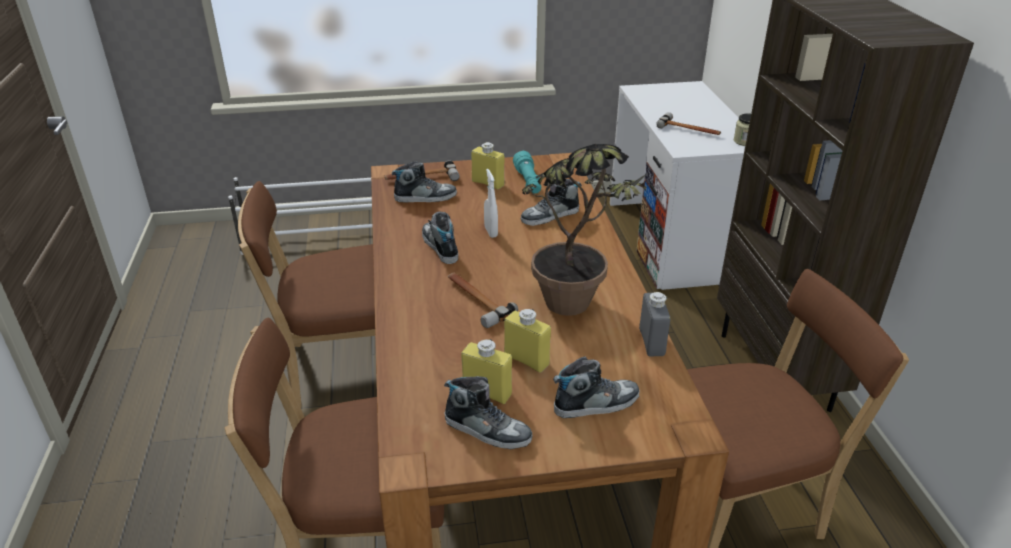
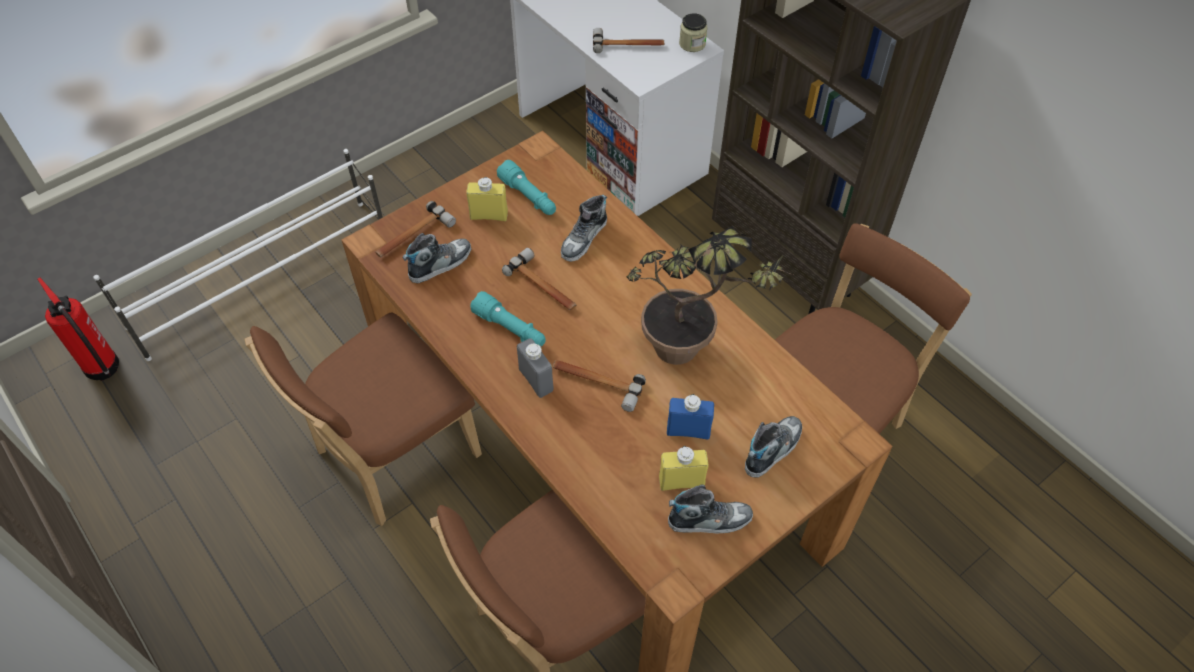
camera: 30 degrees left, 20 degrees up
(212, 249) = (103, 369): none -> fire extinguisher
(440, 247) = (510, 328): shoe -> turquoise flashlight
(491, 232) = (544, 286): white spray bottle -> hammer
(526, 360) = (688, 430): yellow bottle -> blue bottle
(651, 342) = (773, 361): grey bottle -> grey bottle (536, 380)

